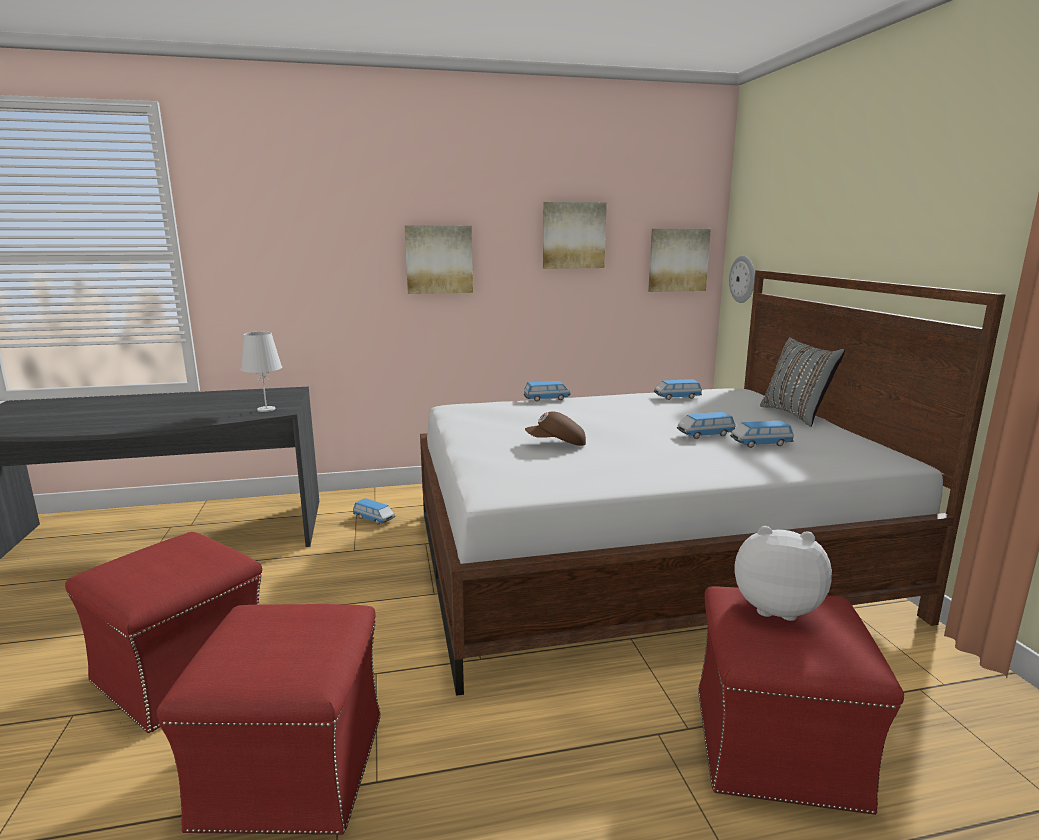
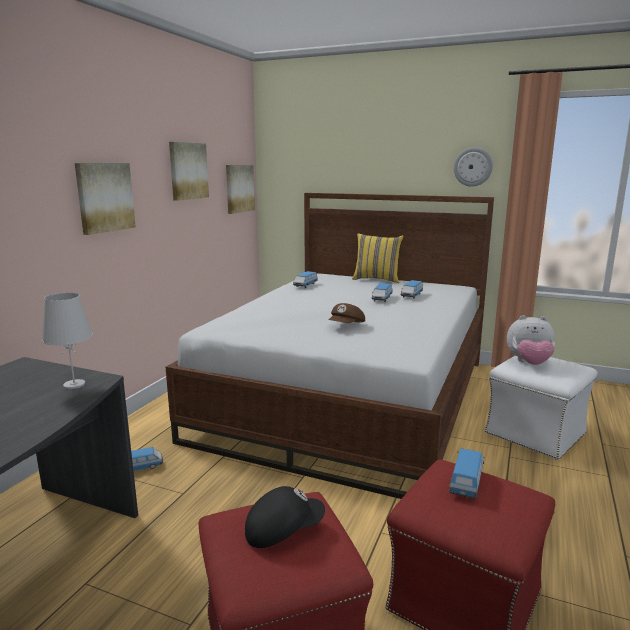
camera: 55 degrees left, 0 degrees up
(173, 561) = (283, 530): none -> black cap
(547, 399) = (245, 306): toy car -> toy car (466, 482)
(743, 279) = (283, 200): wall clock -> wall clock (473, 167)
(775, 607) = (529, 363): plush toy -> plush toy turned 135 degrees counterclockwise
(777, 748) = (536, 433): red ottoman -> white ottoman
(796, 415) = (377, 279): grey pillow -> yellow pillow

